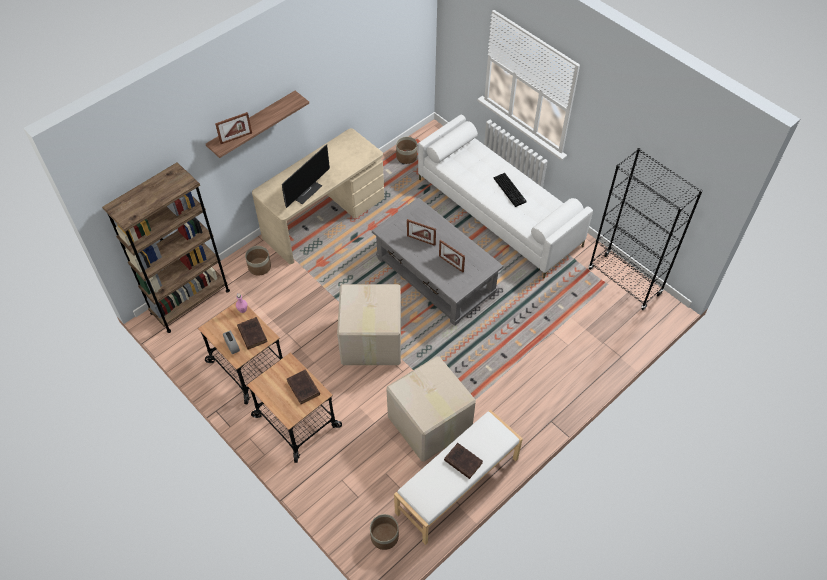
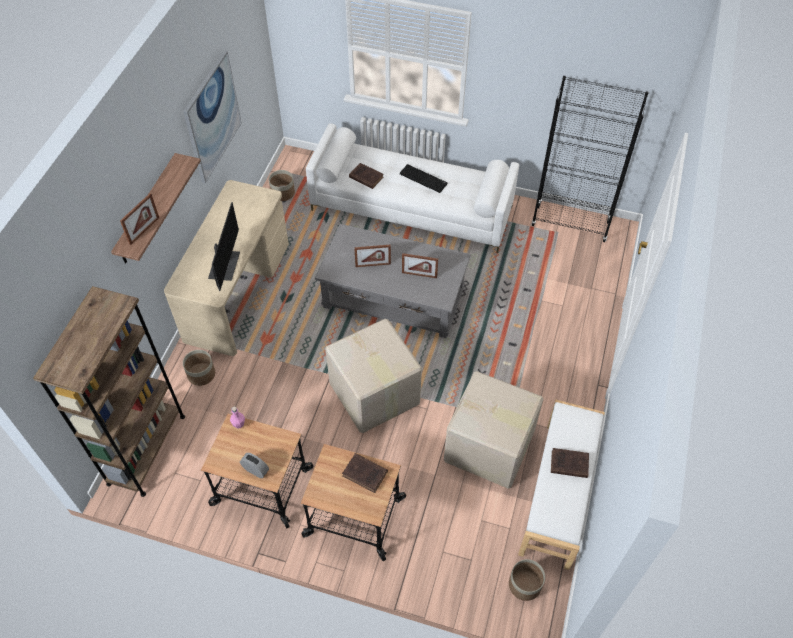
camera: 30 degrees left, 0 degrees up
(252, 333) = (268, 445): brown book -> brown book (365, 177)
(346, 74) = (212, 117): none -> picture

